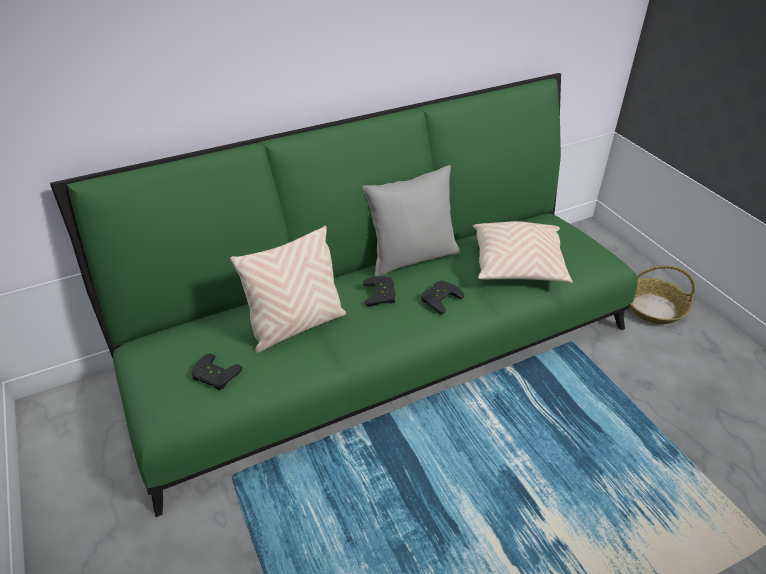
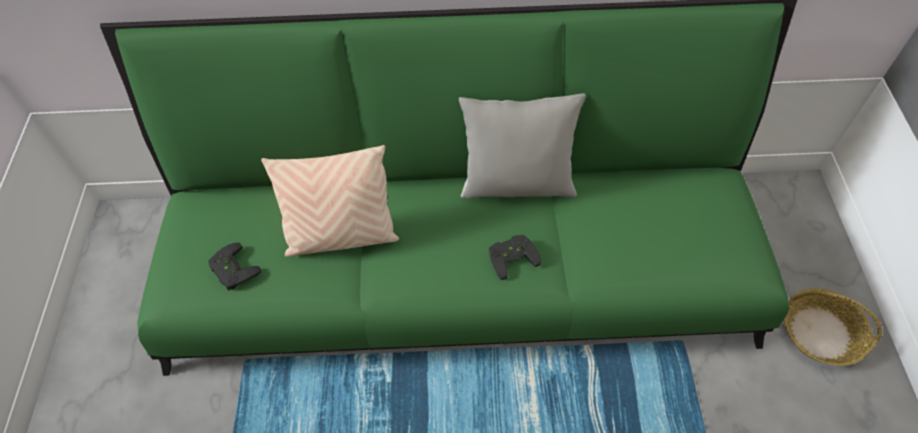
camera: 25 degrees right, 15 degrees up
(382, 294) = (451, 226): black game controller -> none
(518, 265) = (633, 241): beige pillow -> none

